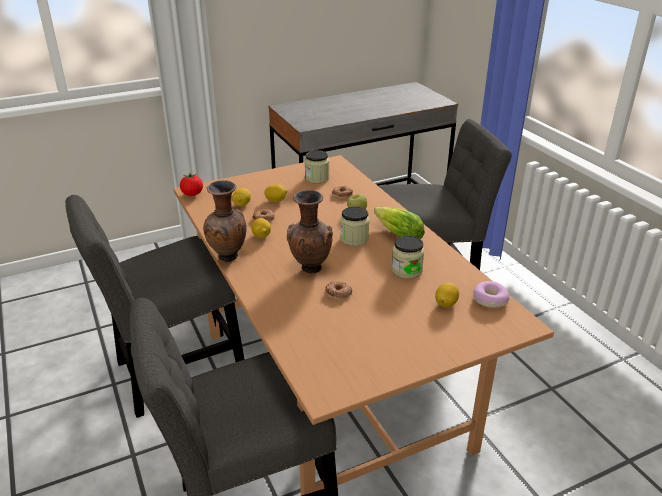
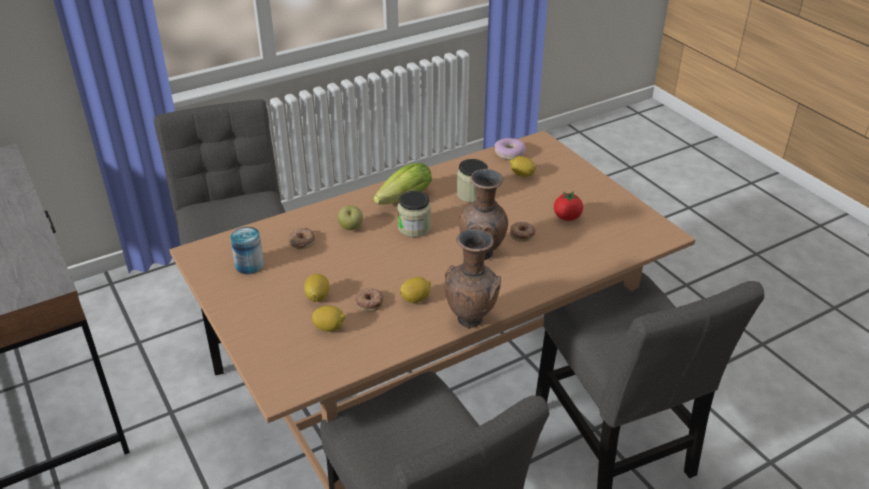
camera: 95 degrees left, 5 degrees up
(192, 194) = (293, 388): tomato -> tomato (567, 217)
(317, 178) = (249, 265): jar -> can

